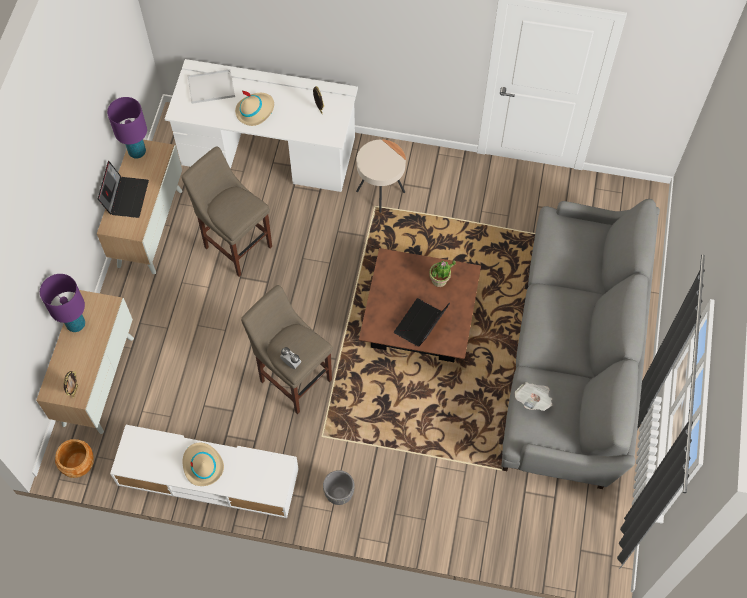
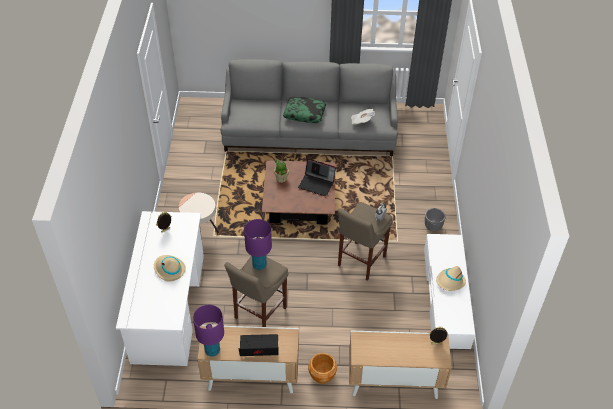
camera: 100 degrees left, 15 degrees down
(76, 324) = (382, 356): purple table lamp -> purple table lamp (259, 265)
(78, 464) = (463, 379): brown planter -> brown planter (322, 375)
(210, 87) = (147, 303): white tray -> none
(560, 318) = (304, 113): none -> pillow

